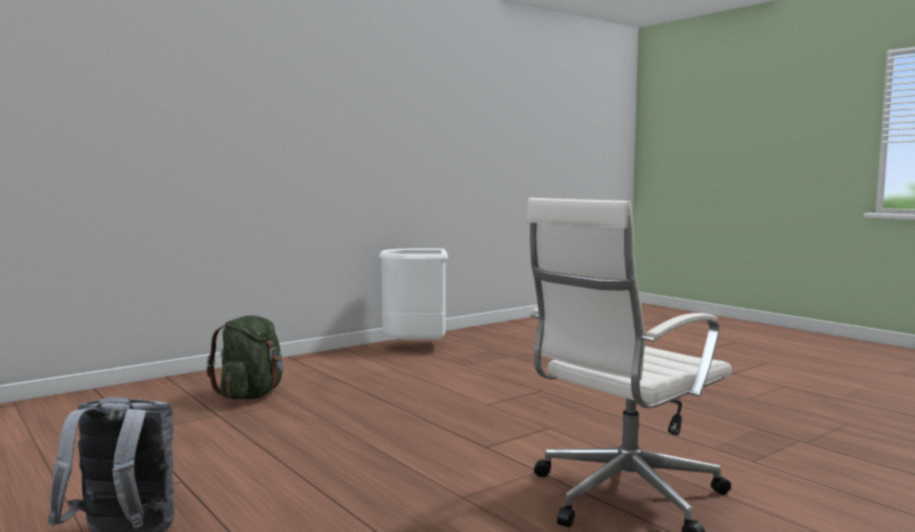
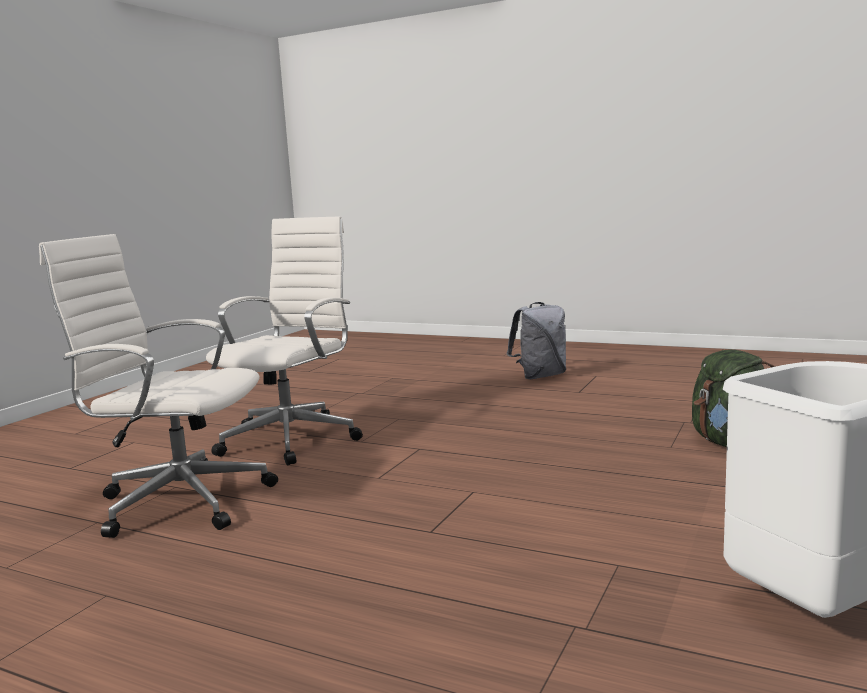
camera: 155 degrees right, 5 degrees up
(738, 445) = (179, 501): none -> white office chair

